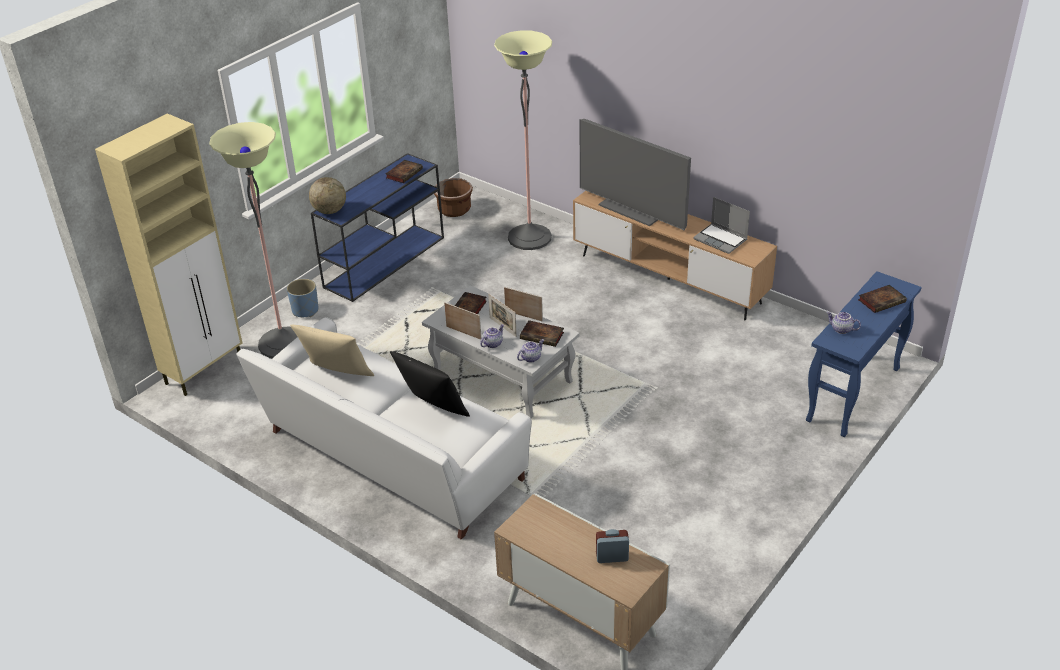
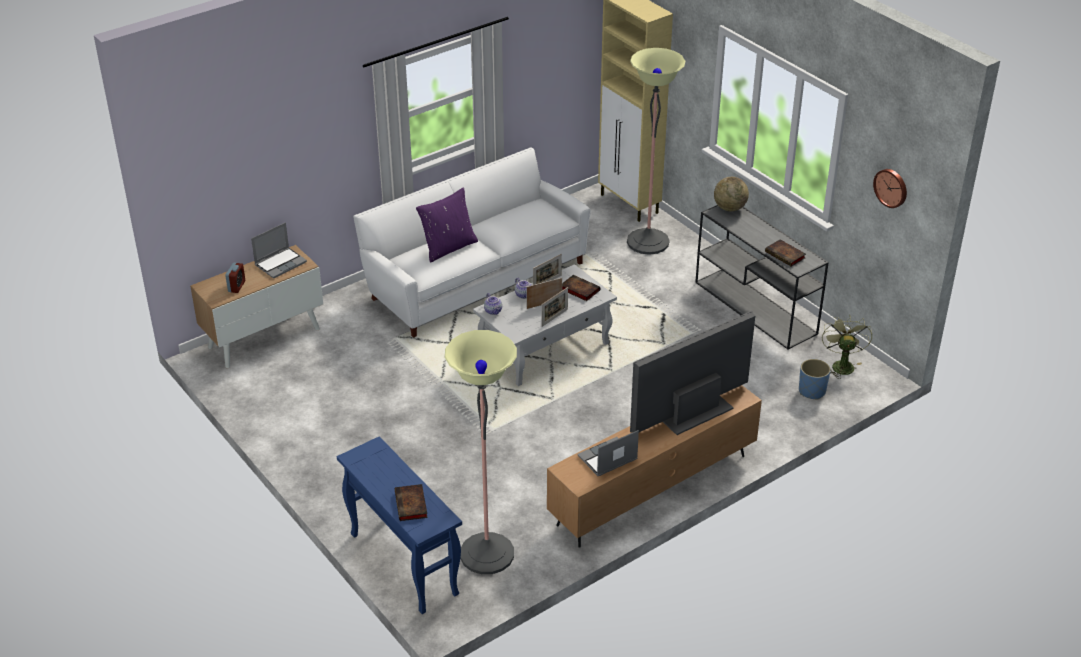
camera: 105 degrees right, 0 degrees up
(305, 310) = (692, 257): blue planter -> blue planter (812, 391)
(337, 376) = (515, 211): beige pillow -> none
(385, 261) = (756, 308): blue console table -> grey console table
(413, 41) = (891, 187): none -> wall clock
(433, 410) = (448, 247): black pillow -> purple pillow
(454, 210) = (841, 364): brown planter -> green fan
(529, 237) = (769, 407): floor lamp -> floor lamp (487, 554)
(543, 336) = (520, 323): book -> none
(543, 531) = (280, 263): none -> laptop
(841, 330) = (385, 461): teapot -> none

